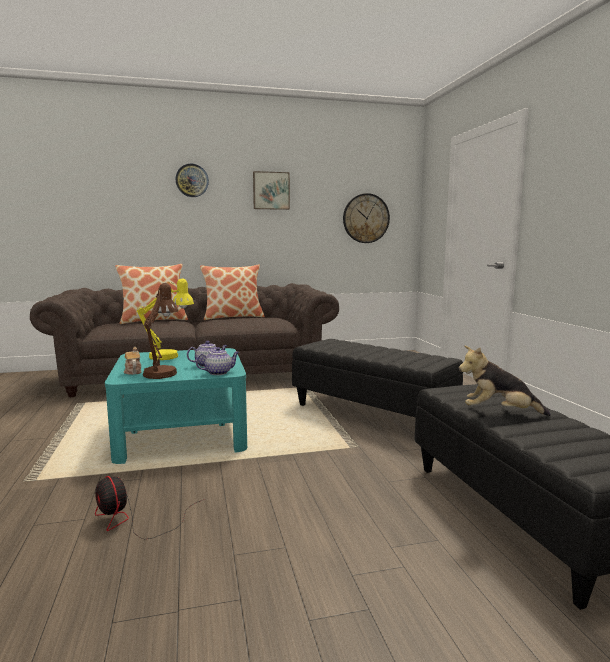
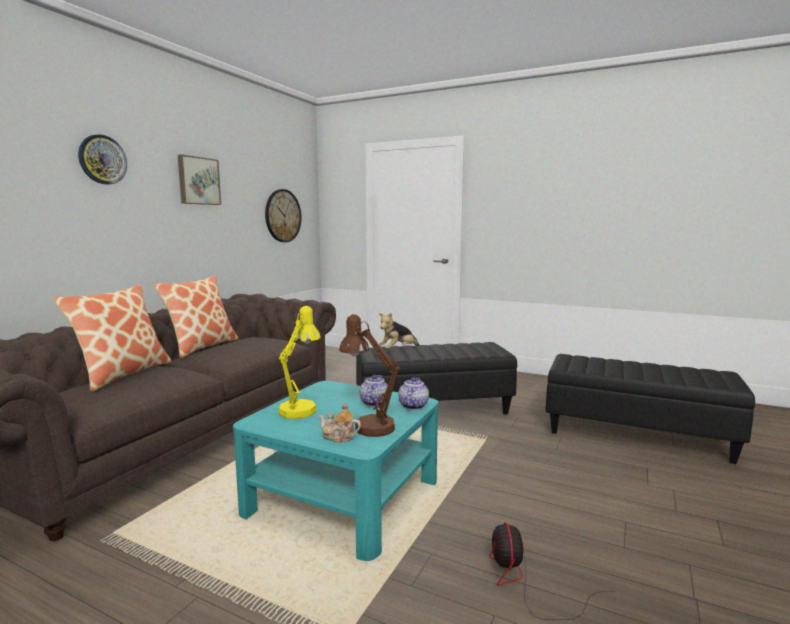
camera: 50 degrees left, 0 degrees up
(132, 521) = (526, 583): fan -> fan turned 90 degrees clockwise
(499, 413) = (625, 370): plush toy -> plush toy (398, 350)

